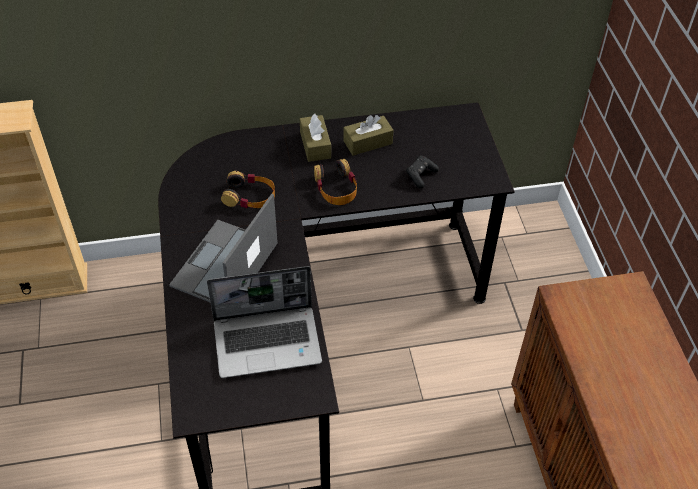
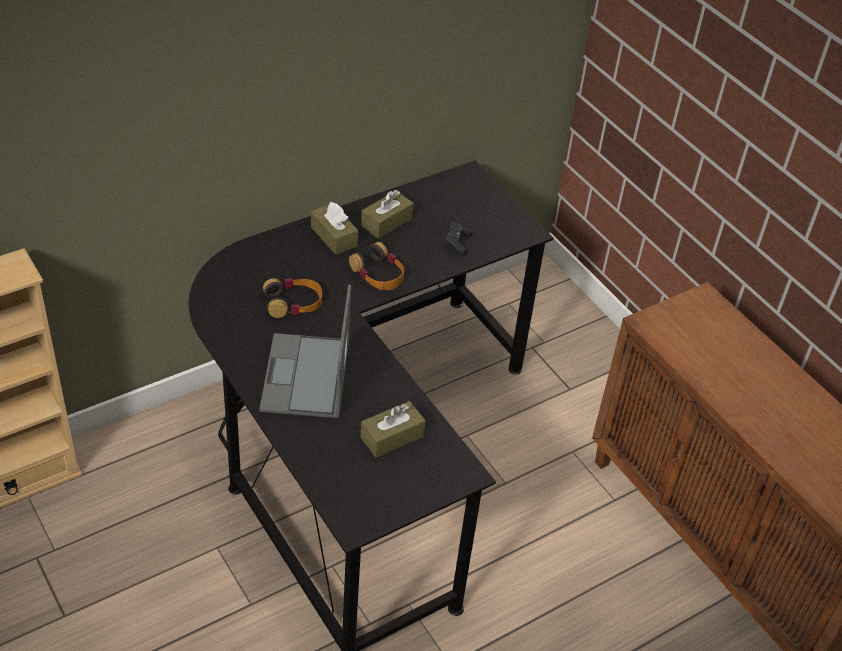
camera: 25 degrees left, 5 degrees down
(268, 341) = (392, 437): laptop -> brown tissue box

